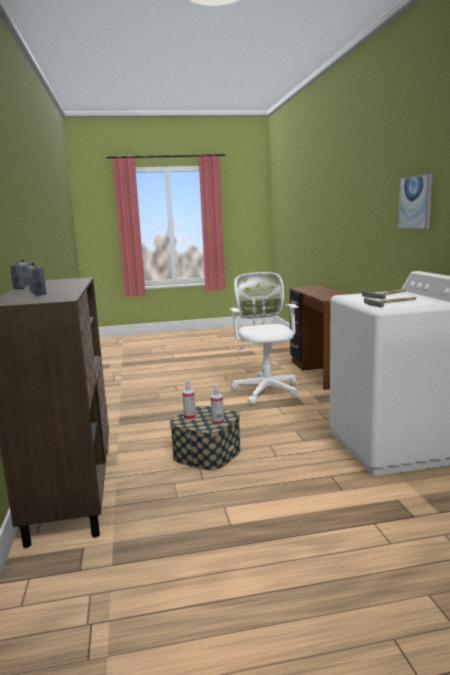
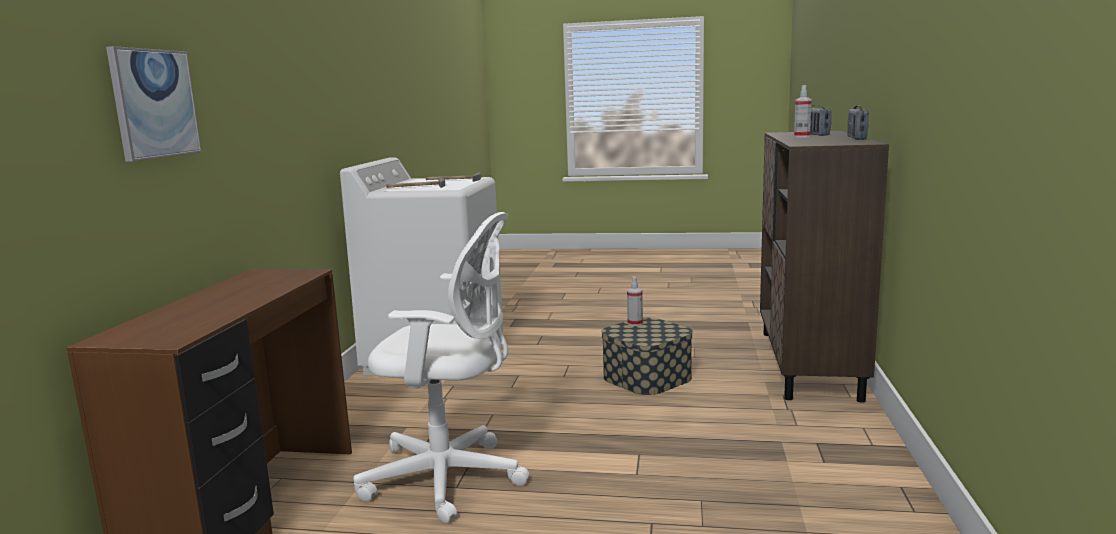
camera: 160 degrees left, 0 degrees up
(190, 417) = (665, 332): spray bottle -> spray bottle (802, 137)
(266, 389) = (450, 479): white office chair -> white office chair turned 90 degrees counterclockwise
(415, 202) = (304, 76): picture -> picture (154, 103)

